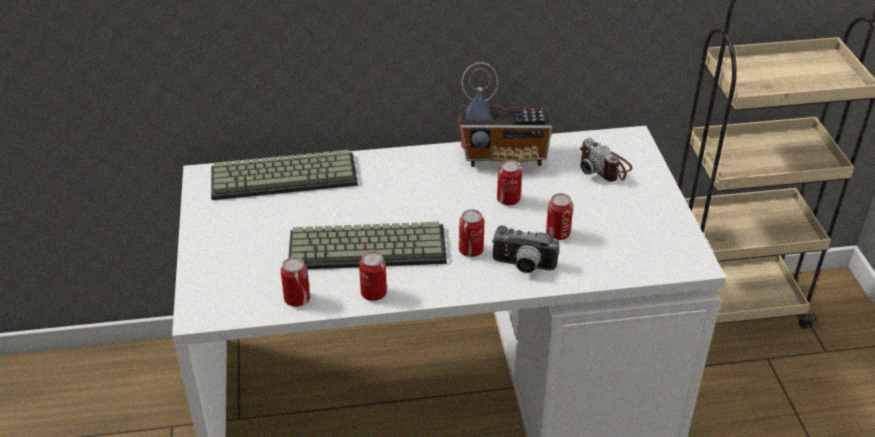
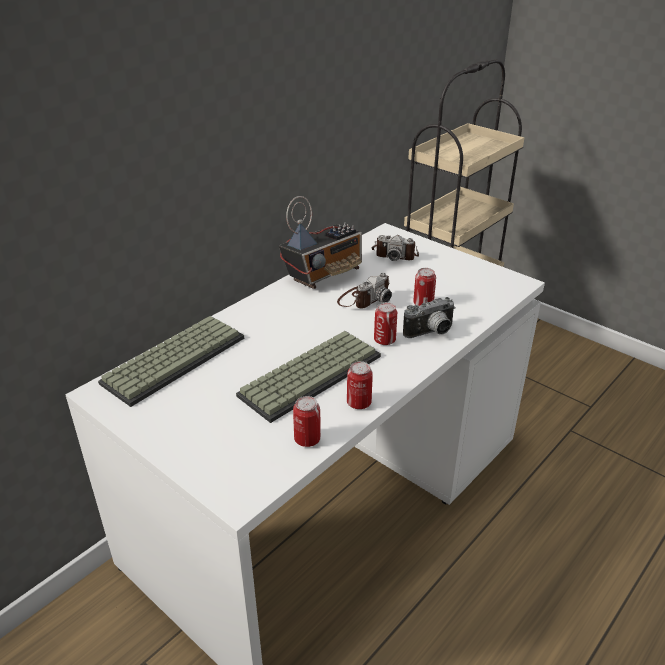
camera: 40 degrees left, 5 degrees down
(508, 200) = (364, 298): can -> camera

